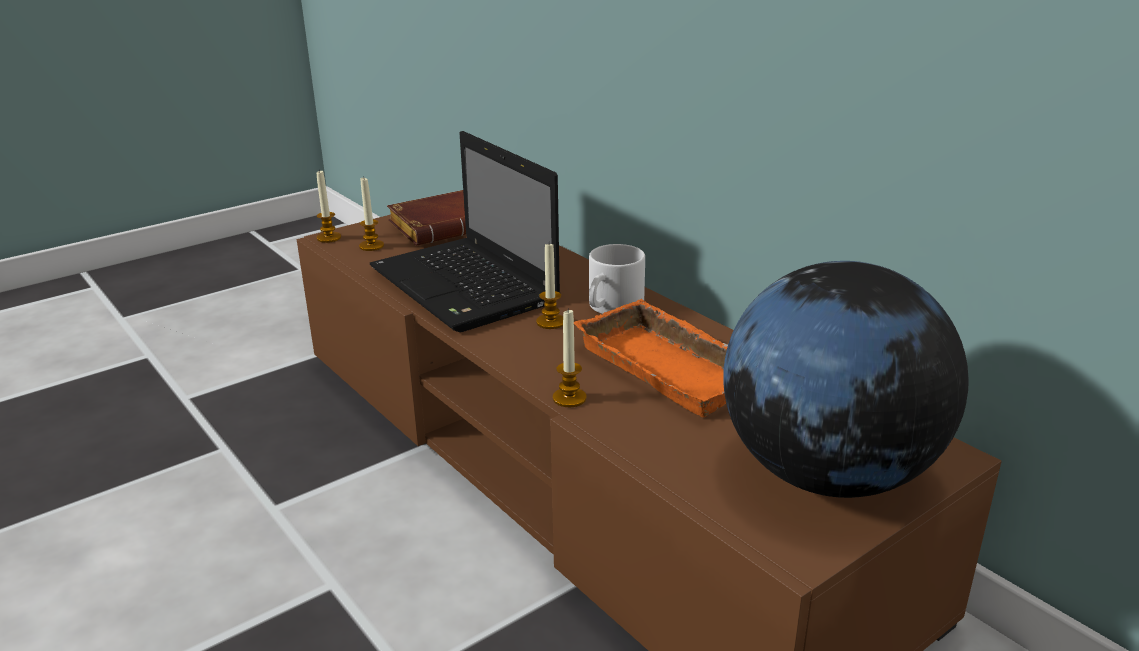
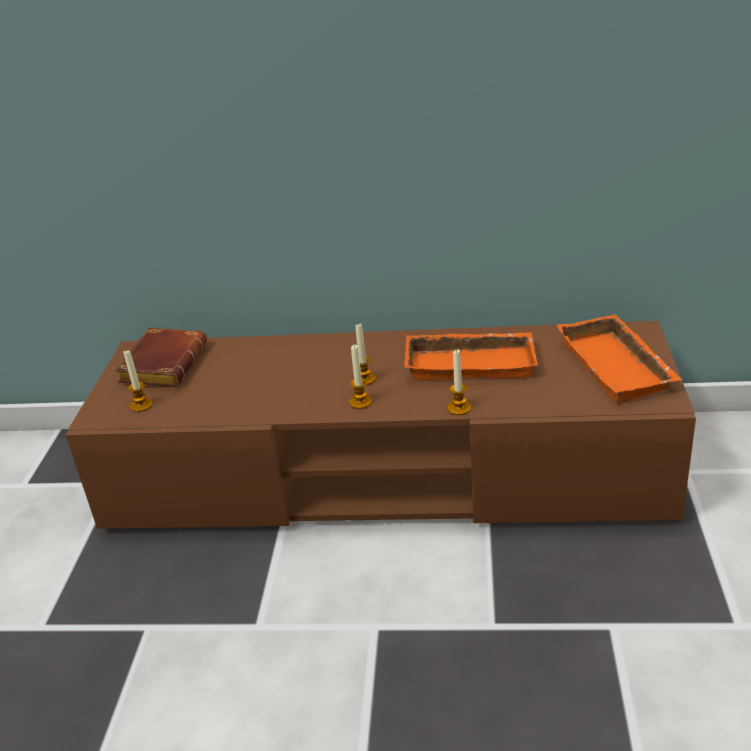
camera: 45 degrees left, 5 degrees up
(329, 238) = (93, 419): candle -> candle (360, 402)
(467, 287) = (270, 390): laptop -> none
(612, 308) = (378, 352): white mug -> none
(827, 473) = (619, 366): globe -> orange tray

